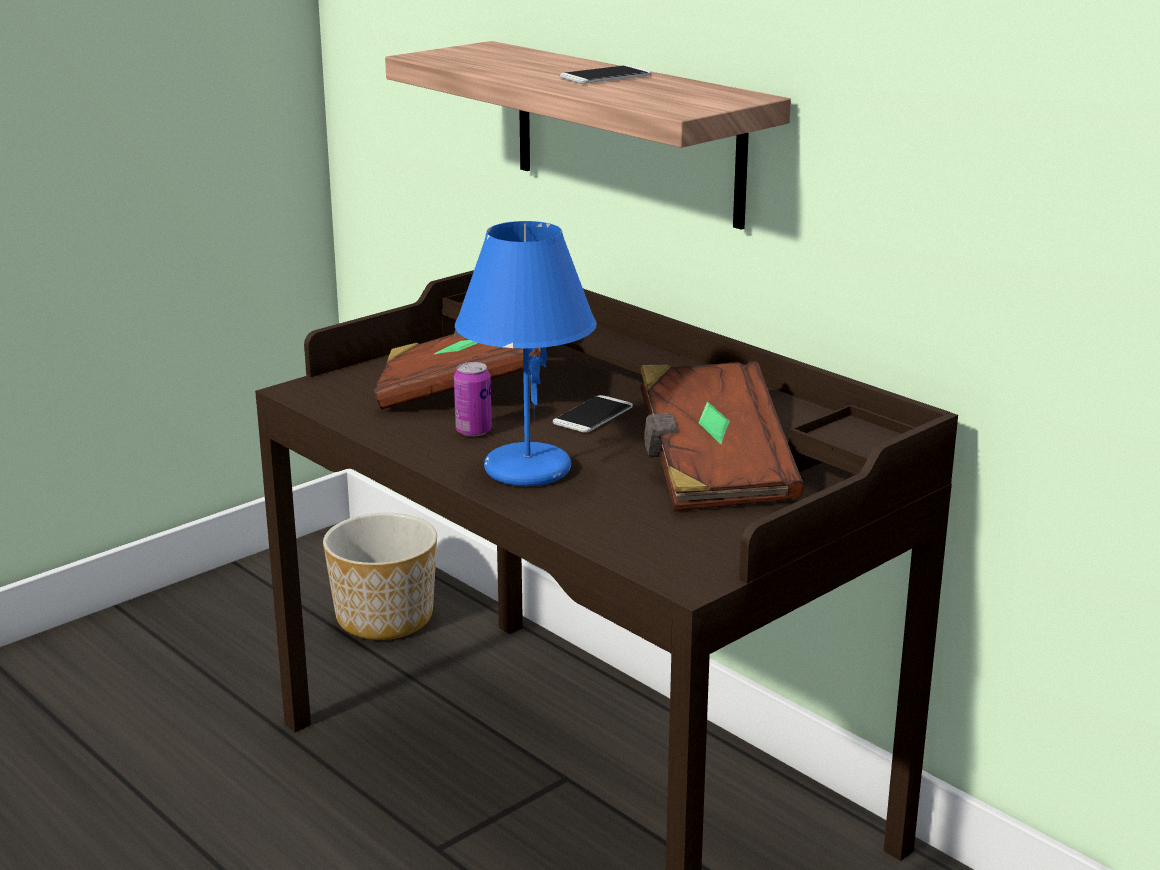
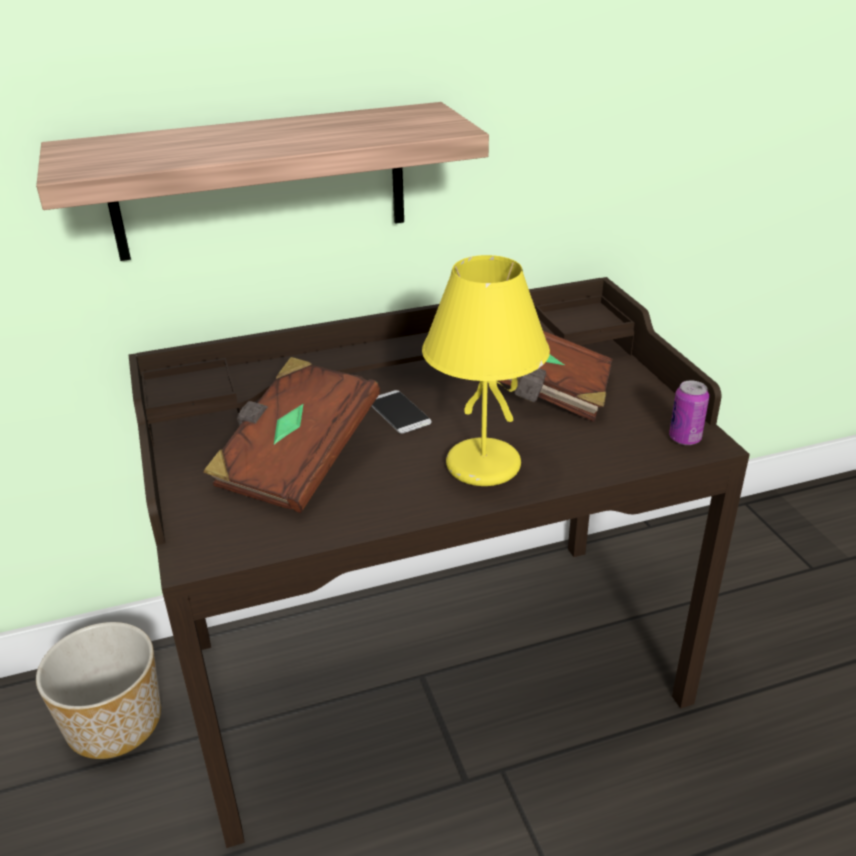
camera: 65 degrees left, 10 degrees up
(473, 431) = (384, 474): can -> can (684, 438)
(526, 469) = (481, 466): blue table lamp -> yellow table lamp
(605, 76) = (289, 130): phone -> none

